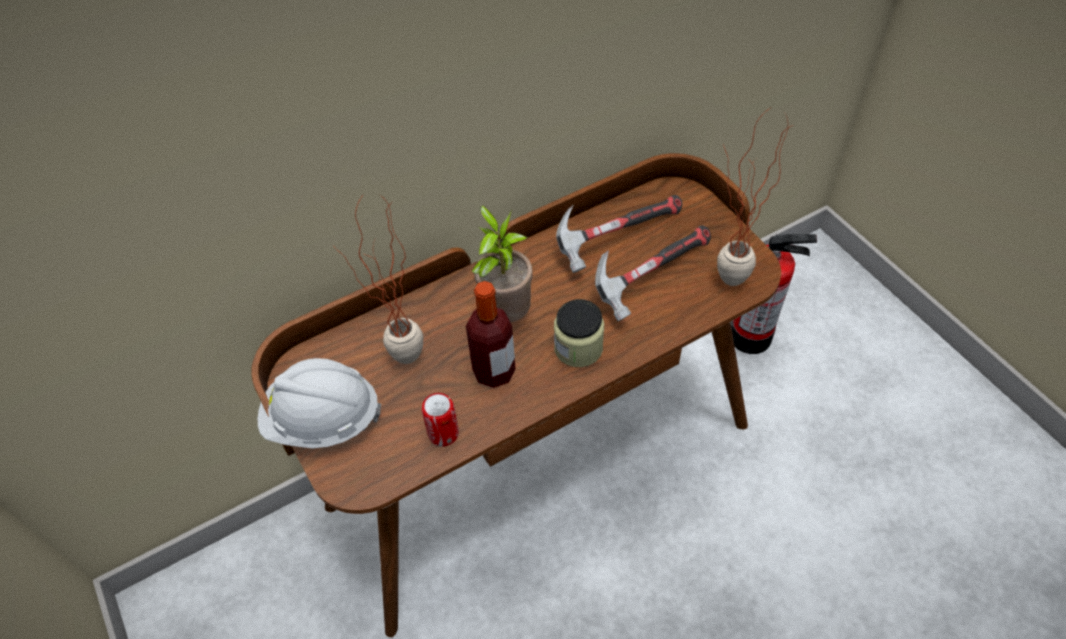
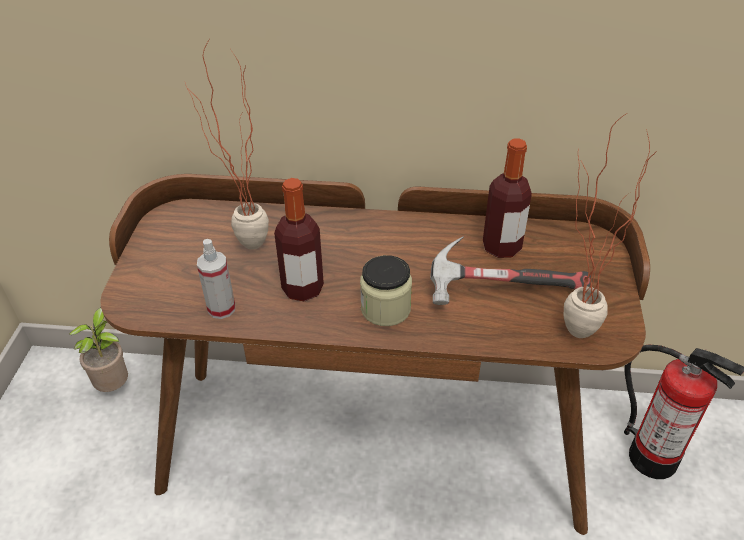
camera: 35 degrees right, 10 degrees down
(322, 420) = (155, 253): white hard hat -> none
(443, 433) = (221, 308): can -> spray bottle
(506, 314) = (354, 254): potted plant -> potted plant (115, 385)
(615, 238) = (501, 247): hammer -> bottle

